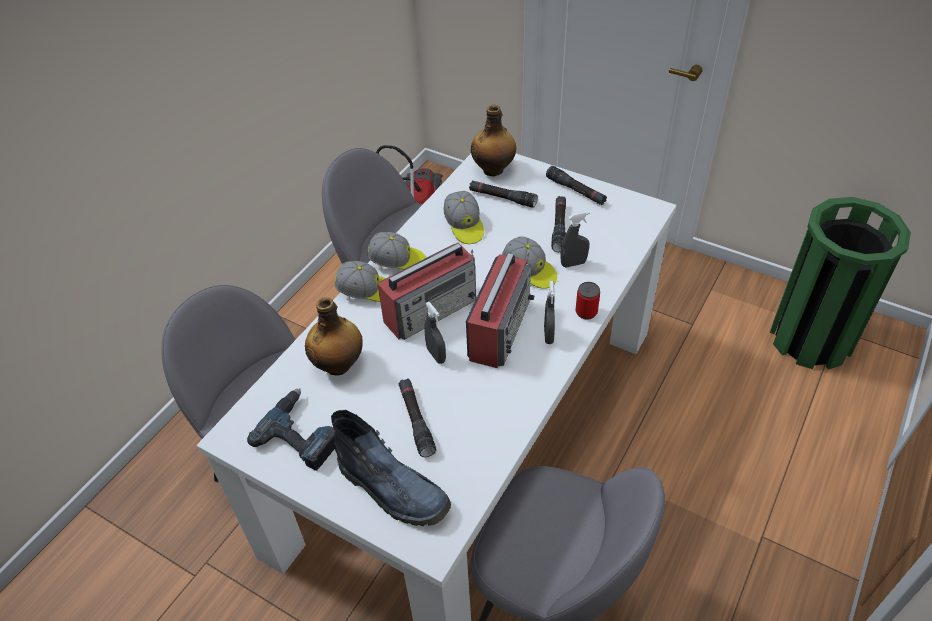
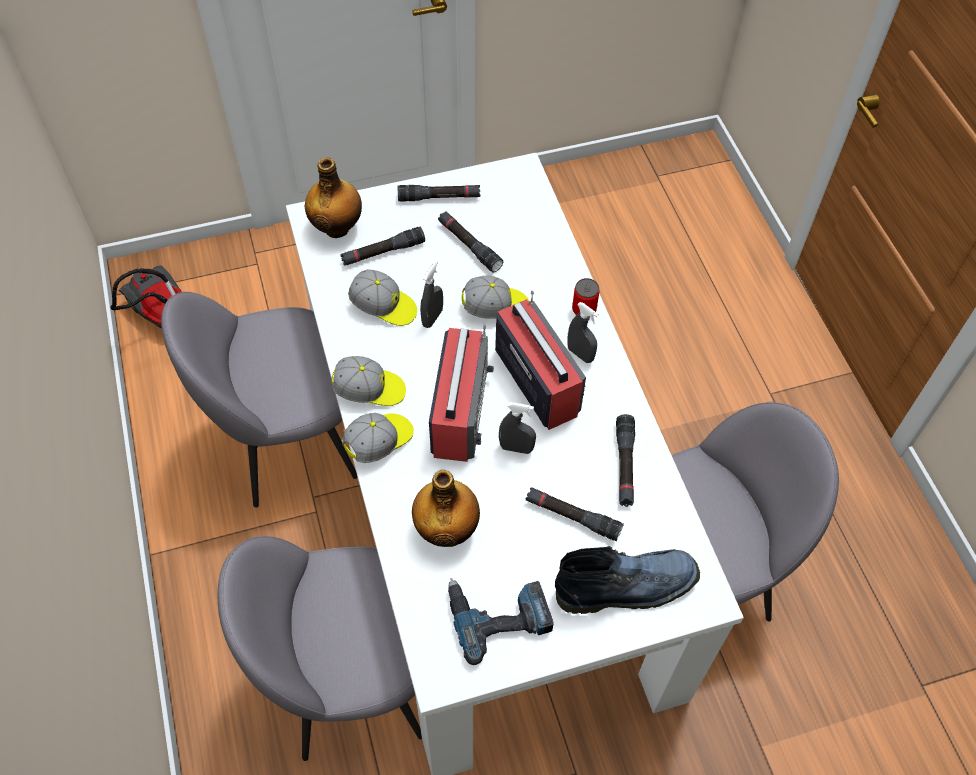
camera: 50 degrees left, 10 degrees up
(398, 262) = (369, 390): cap -> cap turned 45 degrees clockwise
(489, 419) = (624, 464): none -> black flashlight
(573, 263) = (522, 272): grey spray bottle -> grey spray bottle (432, 318)
(811, 339) = (647, 199): green trash can -> none

